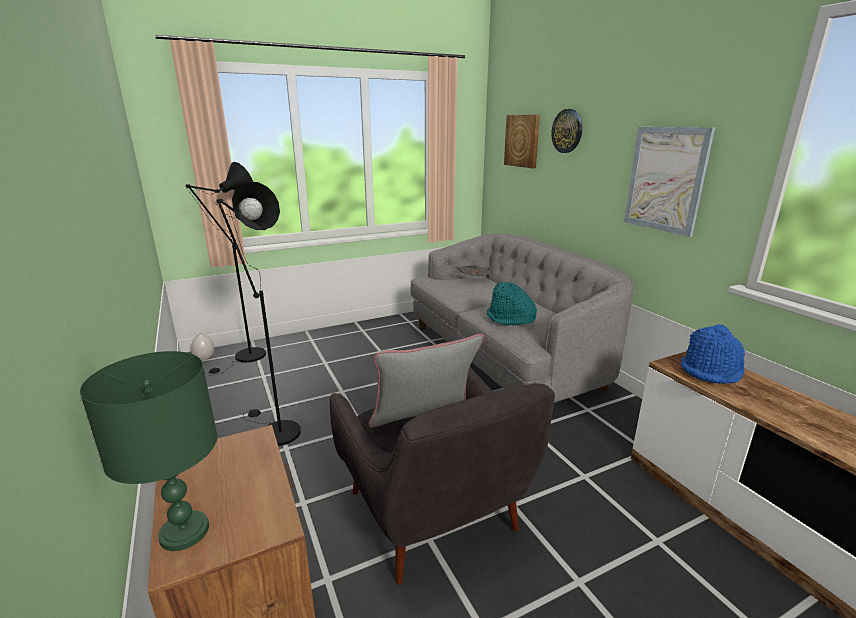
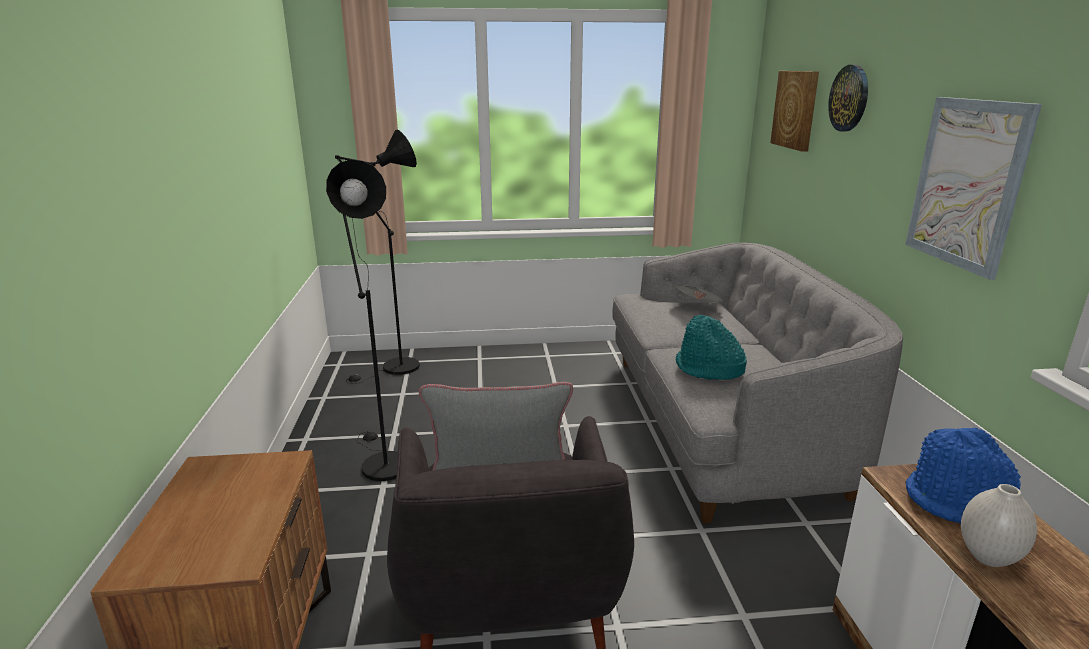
camera: 20 degrees right, 0 degrees up
(185, 532) = (156, 544): green table lamp -> none
(205, 358) = (352, 361): white vase -> white vase (987, 557)

